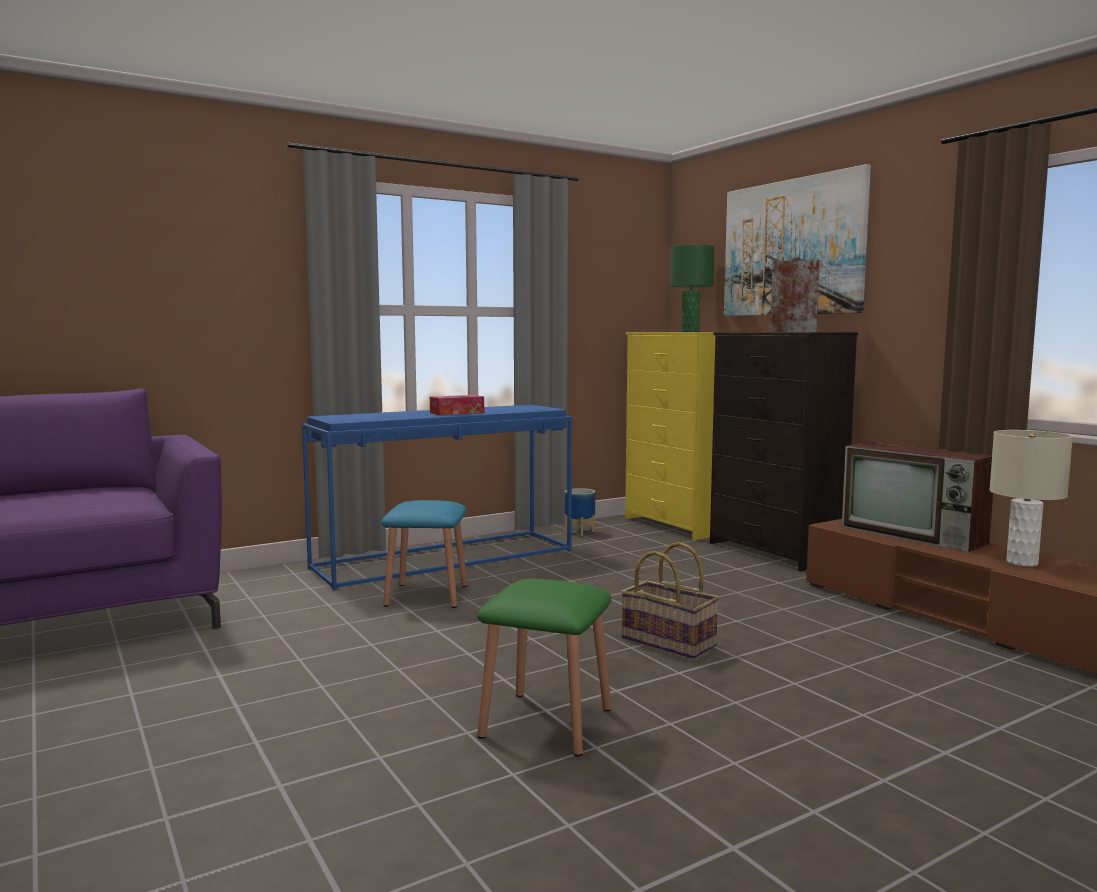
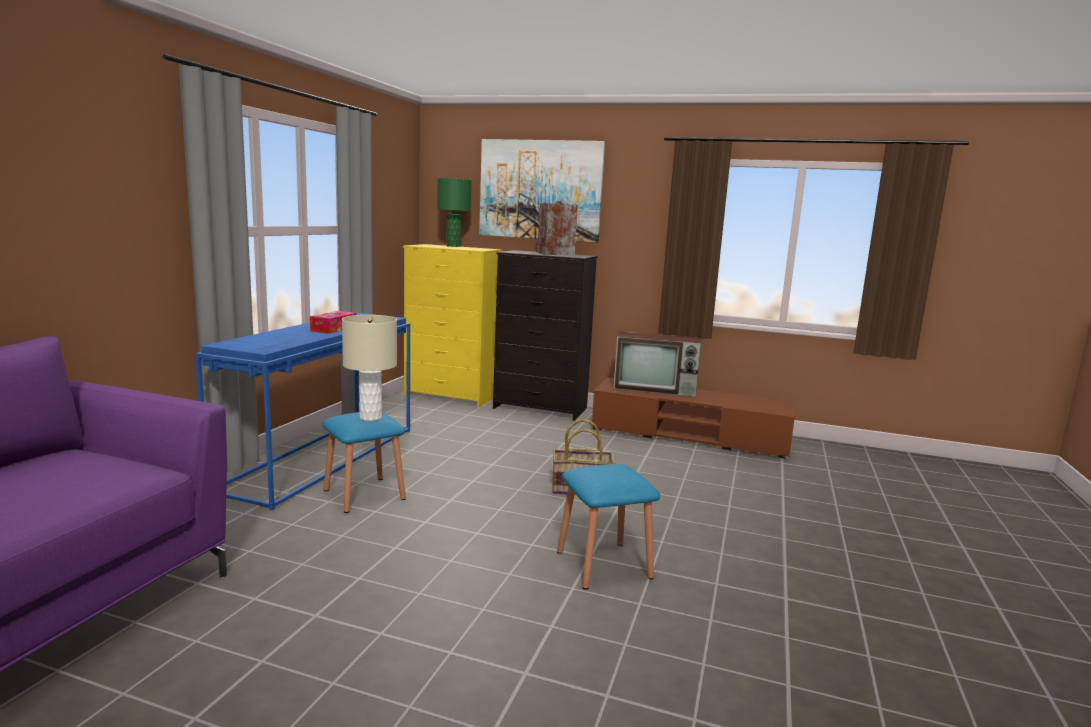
camera: 40 degrees left, 5 degrees up
(546, 722) = (603, 564): green stool -> blue stool
(580, 532) = (389, 413): planter -> none
(1022, 562) = (726, 399): beige table lamp -> beige table lamp (370, 417)

